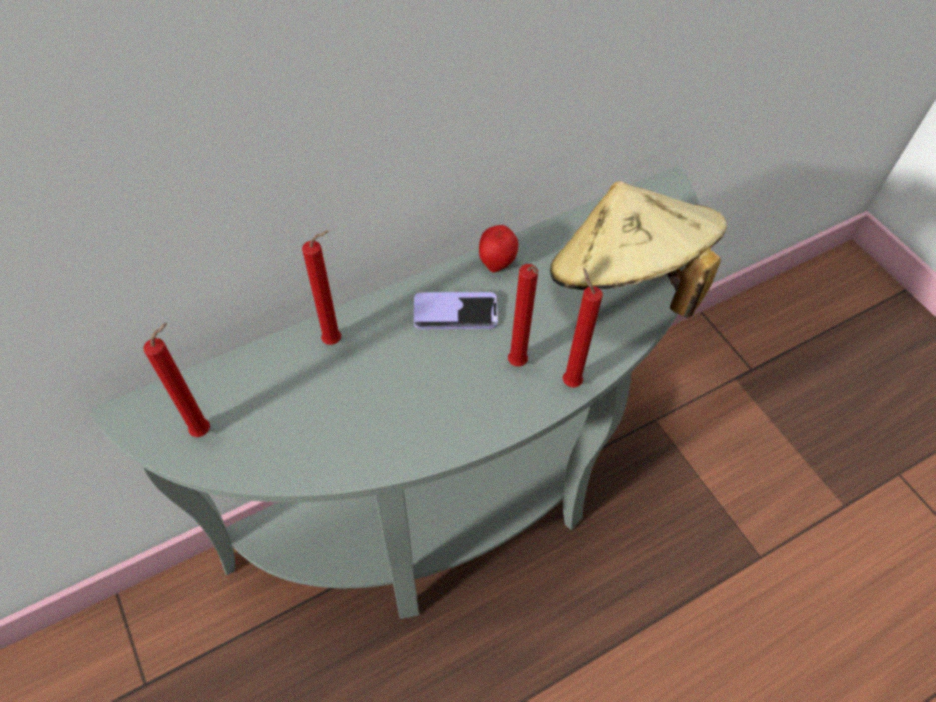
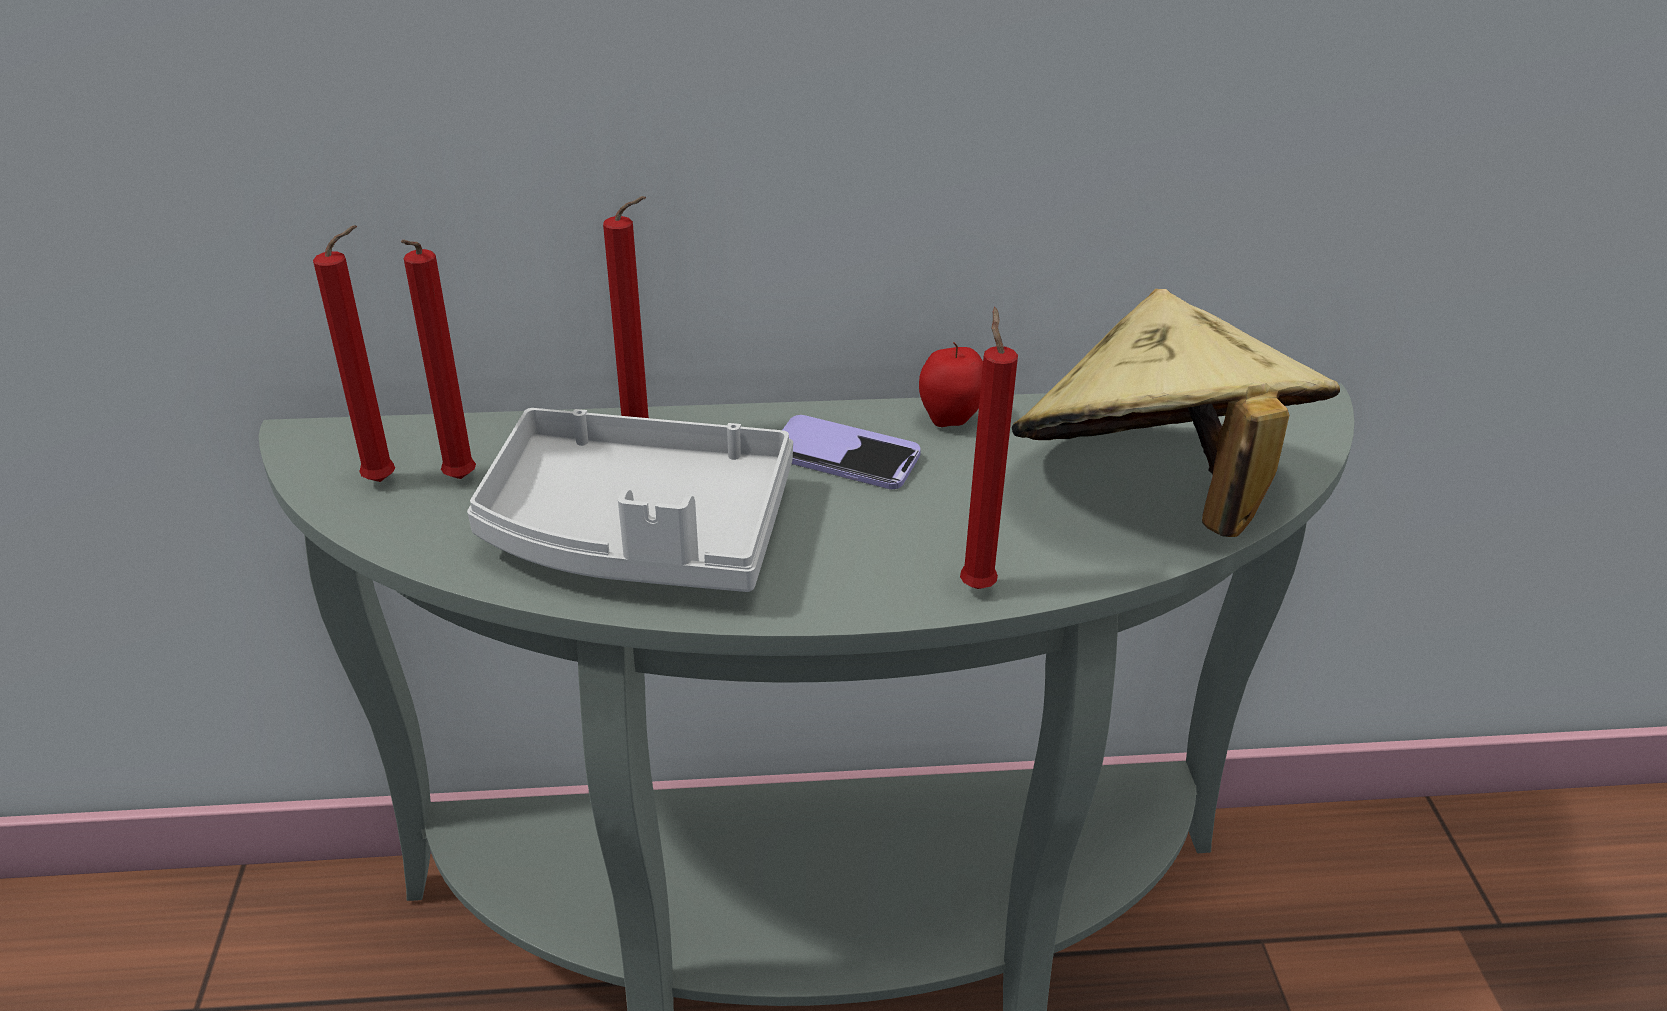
camera: 25 degrees right, 20 degrees down
(376, 413) = (638, 533): none -> grey tray
(518, 365) = (901, 542): red candle -> red candle (458, 482)

